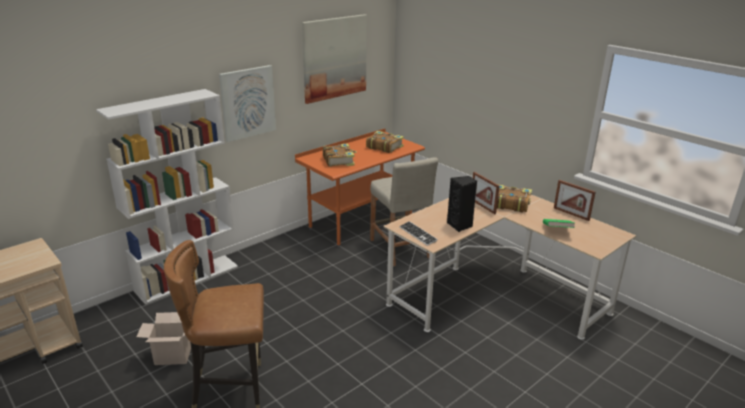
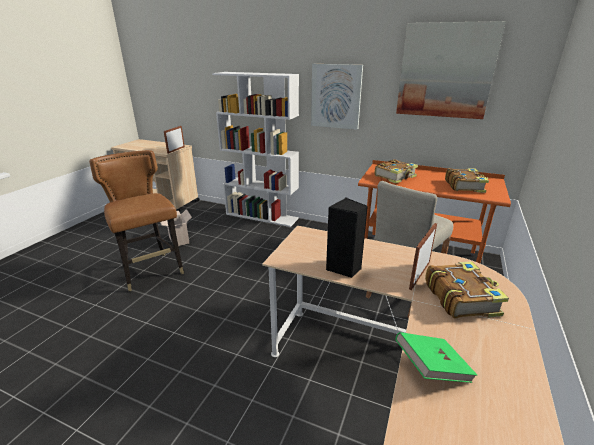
camera: 65 degrees right, 0 degrees up
(418, 234) = (295, 246): keyboard -> none
(571, 214) = (527, 381): picture frame -> picture frame (176, 150)

